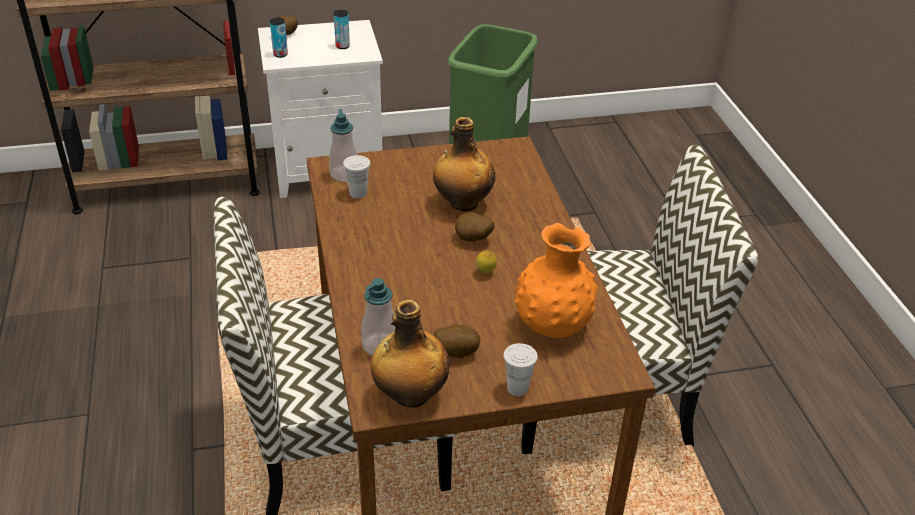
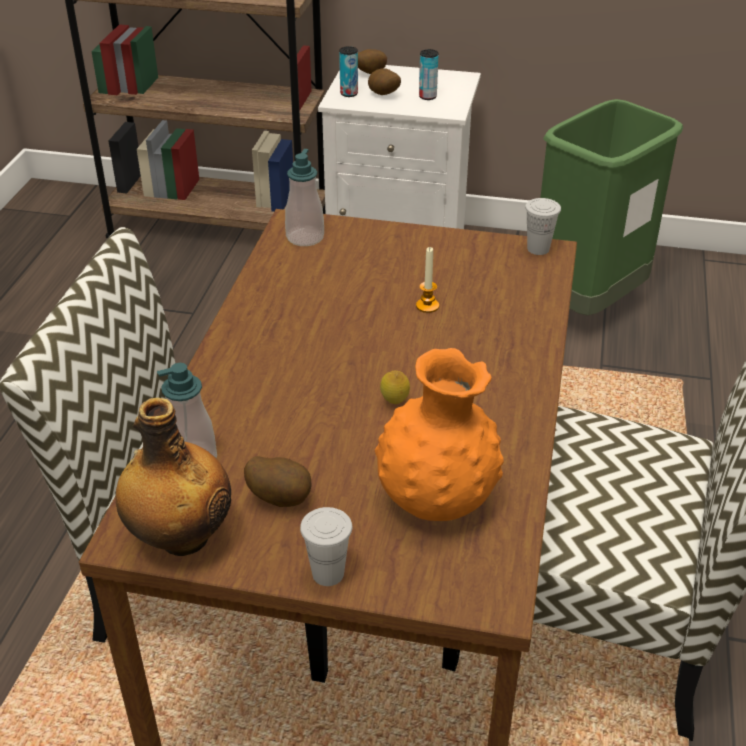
camera: 25 degrees right, 0 degrees up
(358, 193) = (304, 263): white cup -> white cup (538, 249)
(462, 203) = (427, 306): bottle -> candle
(473, 240) = (407, 356): potato -> potato (383, 95)

